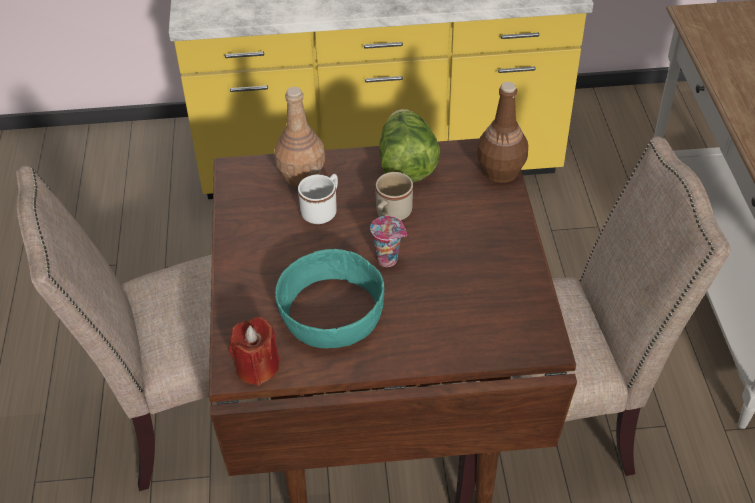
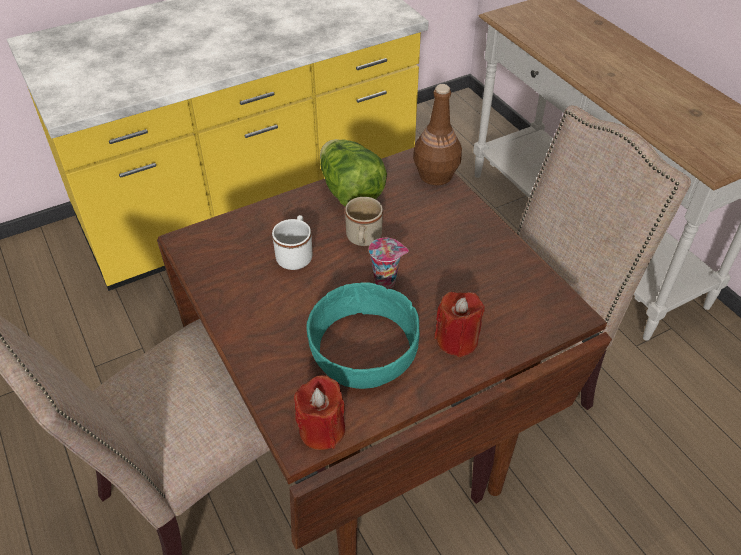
camera: 25 degrees left, 0 degrees up
(301, 175) = (256, 228): brown bottle -> none
(420, 332) = (457, 340): none -> red candle

